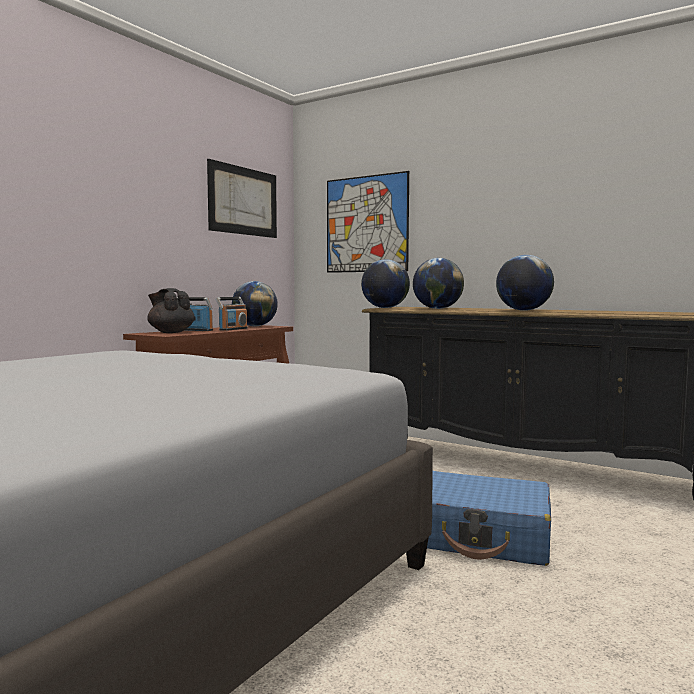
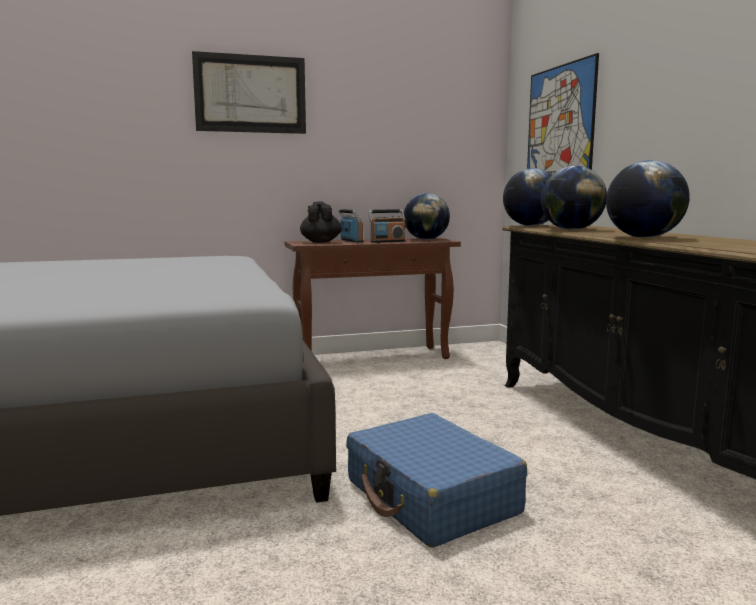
camera: 40 degrees right, 5 degrees up
(243, 201) = (432, 109): picture -> picture (250, 94)

